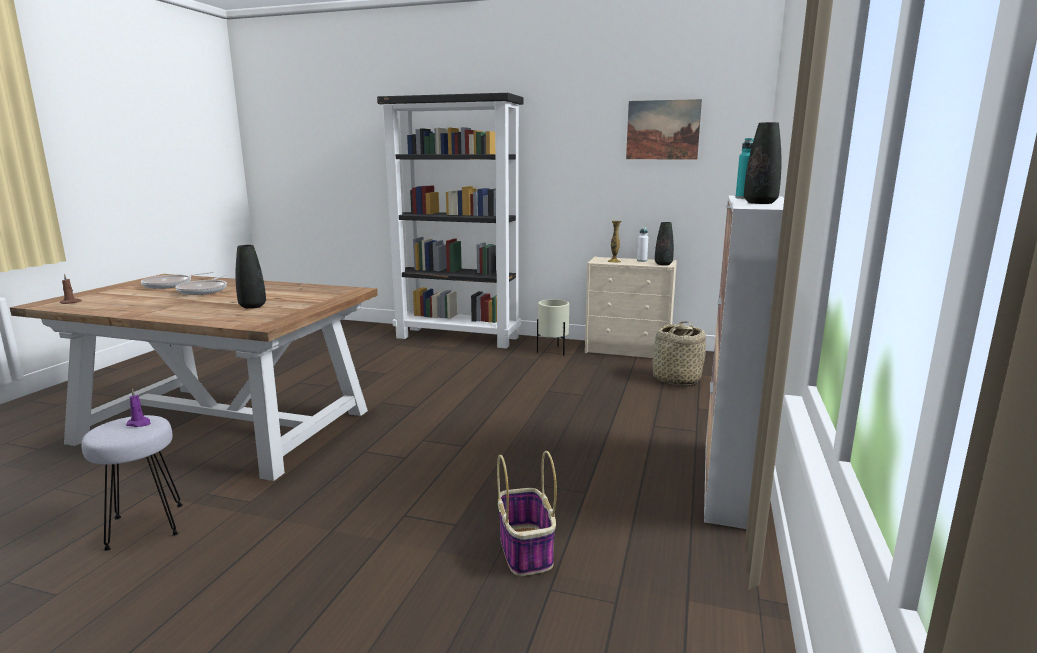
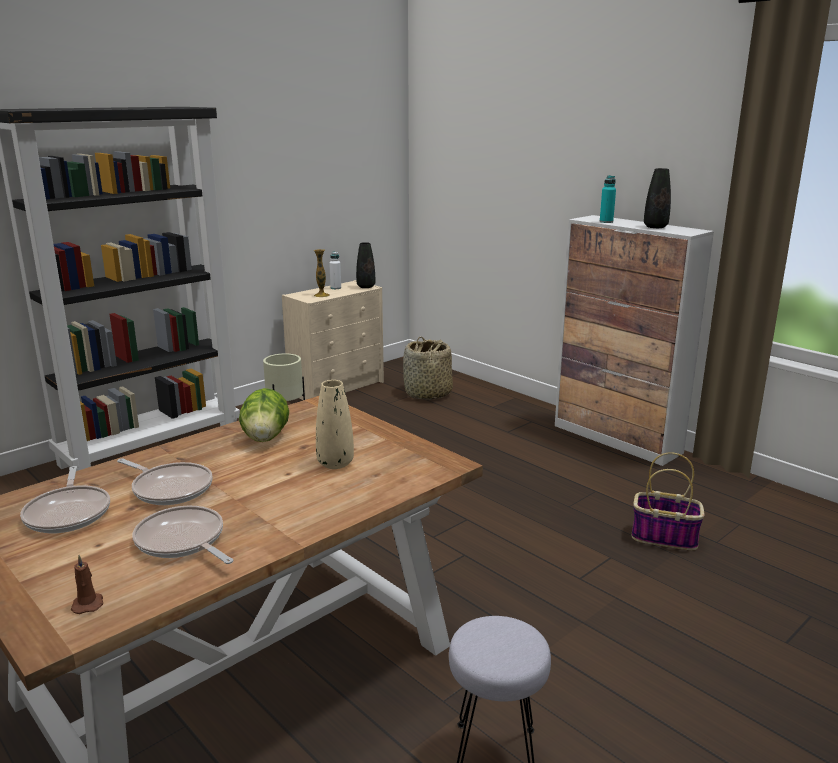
camera: 60 degrees left, 5 degrees up
(137, 302) = (182, 541): none -> frying pan
(139, 423) = (494, 632): purple candle -> none
(252, 306) = (335, 463): black vase -> beige vase
(287, 291) = (266, 438): none -> lettuce
(663, 130) = (328, 144): picture -> none

